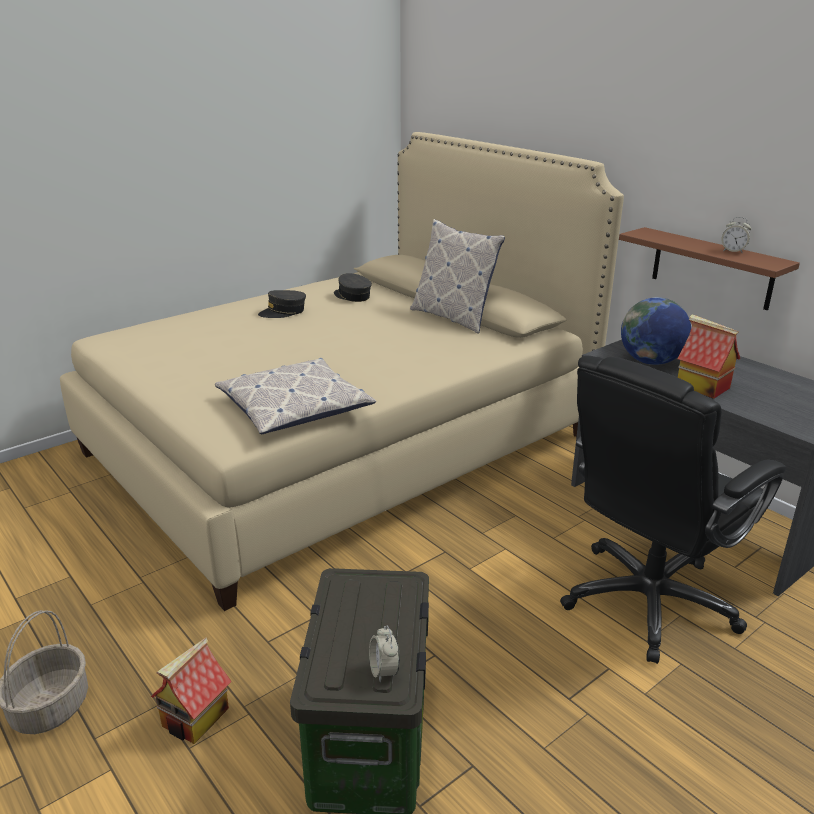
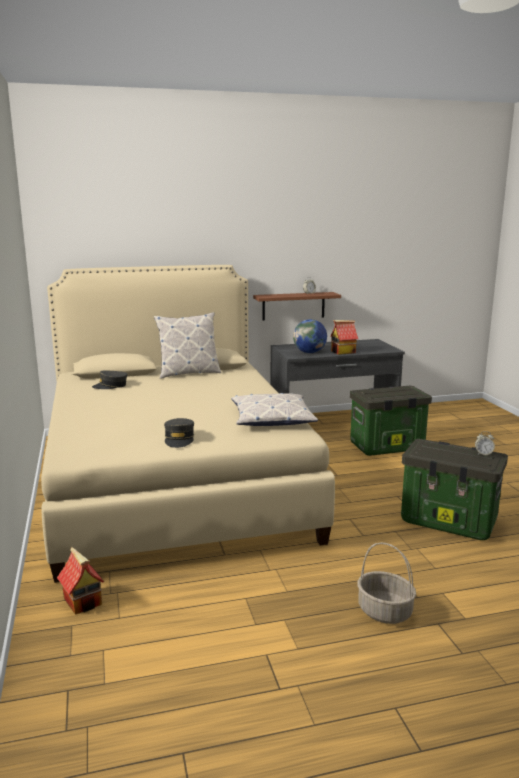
camera: 65 degrees left, 10 degrees down
(195, 718) = (414, 563): toy house -> toy house (83, 601)
(283, 312) = (111, 404): grey cap -> grey cap (179, 439)
(648, 600) = (386, 447): black office chair -> storage box

